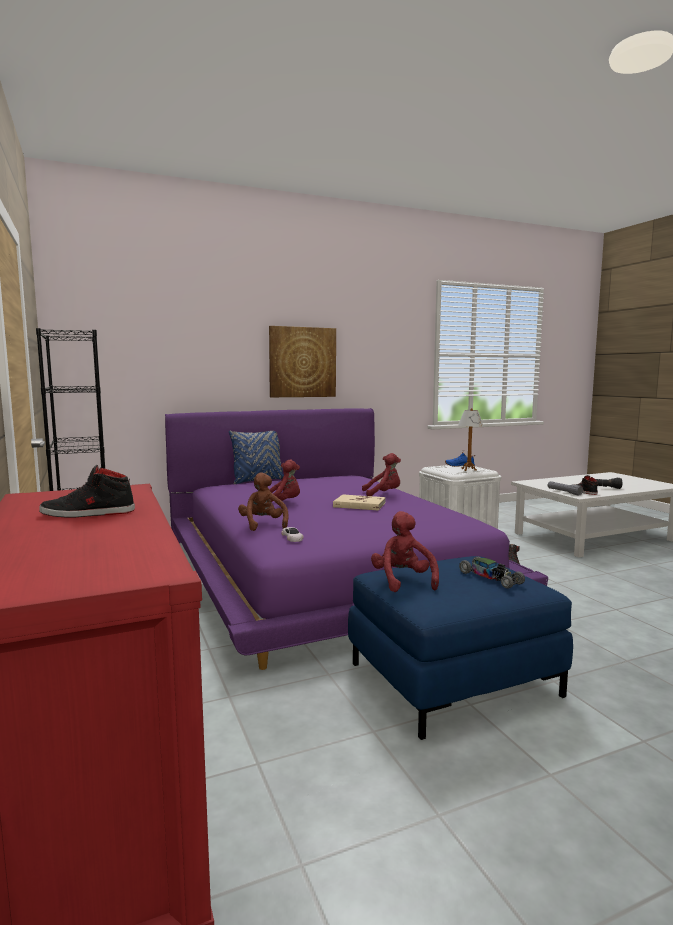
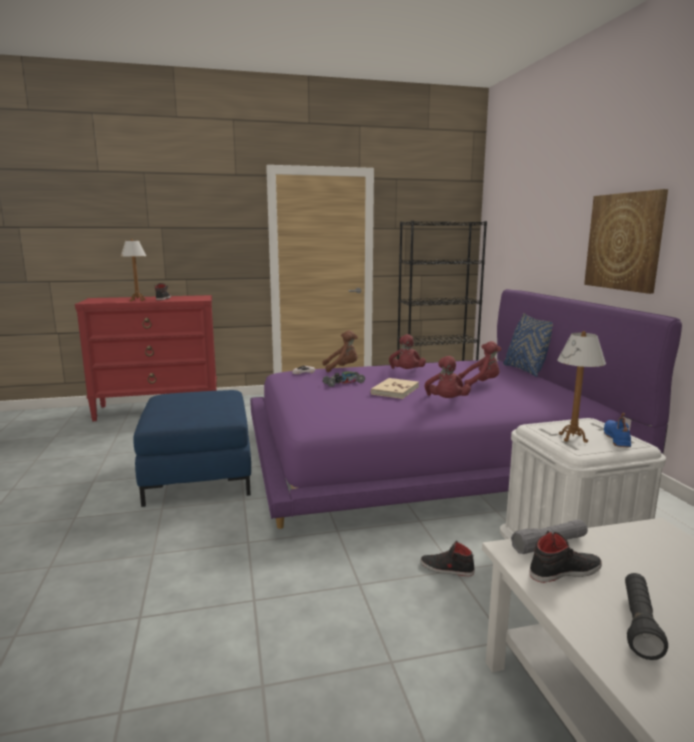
camera: 100 degrees right, 5 degrees up
(118, 528) = (137, 300): none -> table lamp
(403, 581) = (205, 392): red plush toy -> red plush toy (481, 384)
(491, 578) = (181, 410): toy car -> toy car (343, 383)

